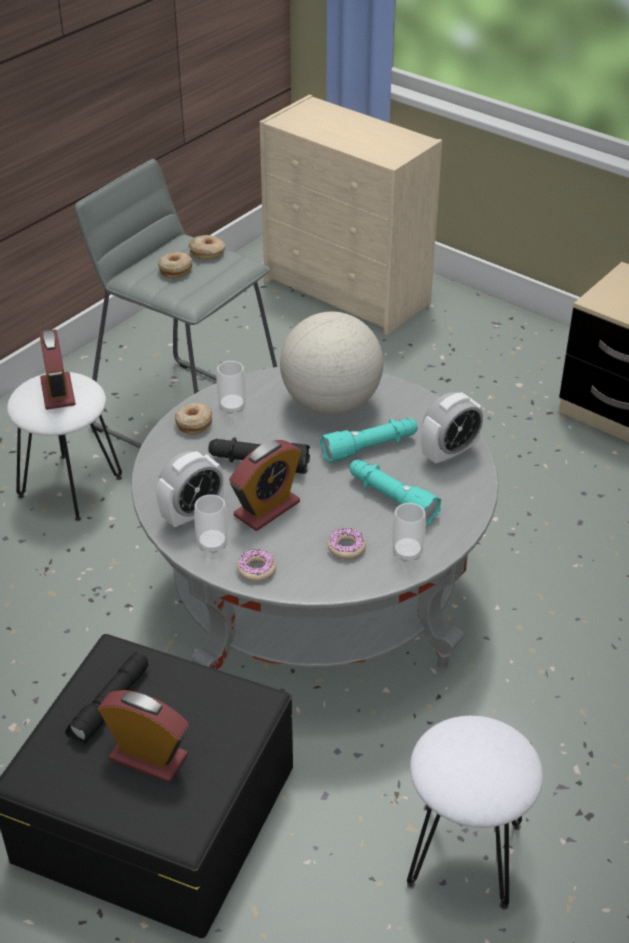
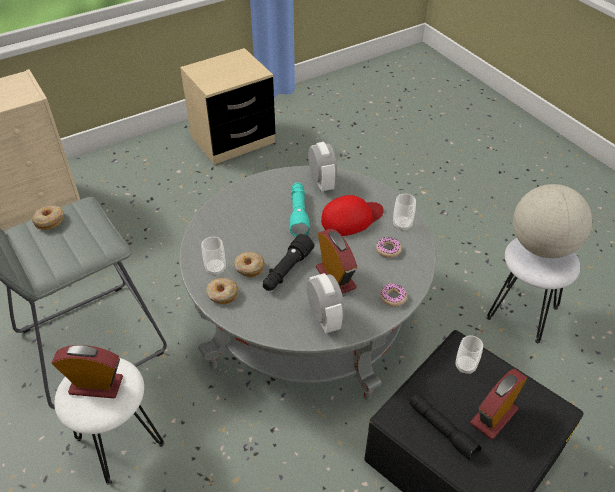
camera: 70 degrees left, 5 degrees up
(175, 270) = (58, 244): donut -> donut (249, 268)
(212, 544) = (359, 314): cup -> cup (465, 366)
(331, 404) = (243, 219): globe -> globe (542, 246)
(391, 499) = (351, 218): turquoise flashlight -> red cap

